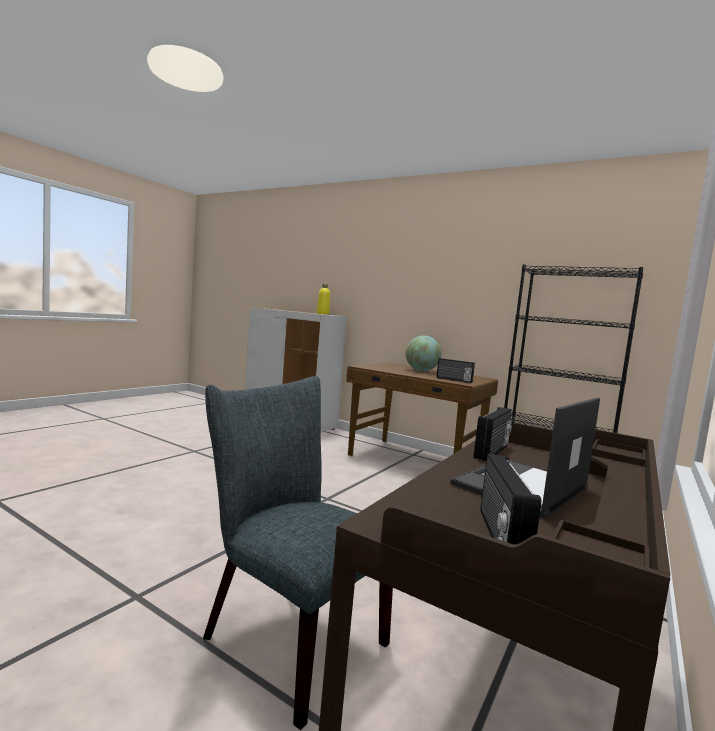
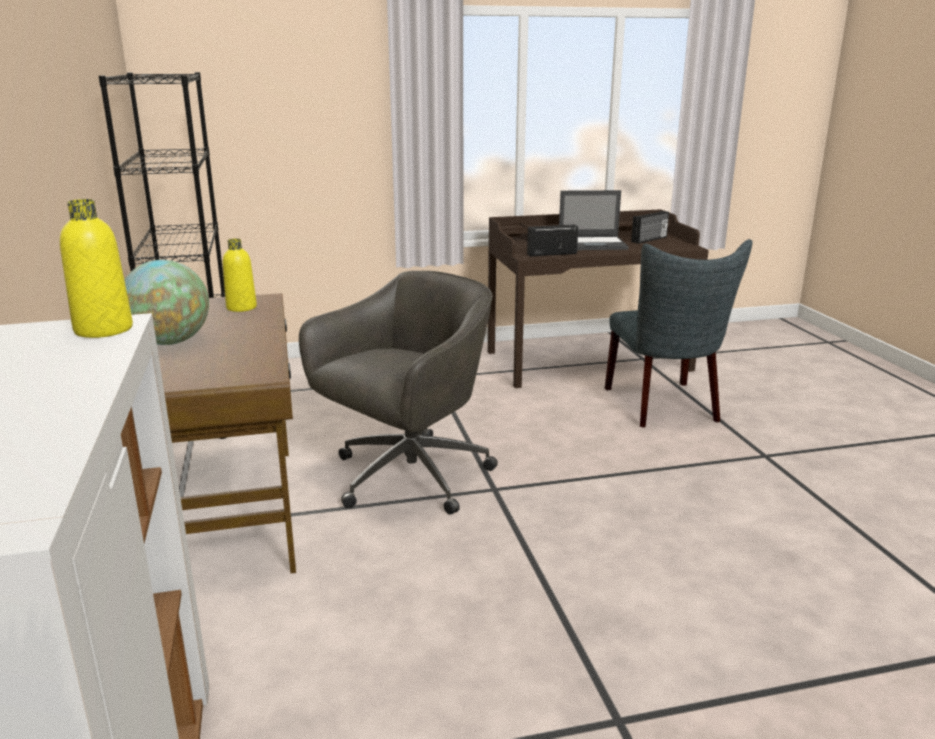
camera: 135 degrees left, 15 degrees up
(379, 491) = (407, 477): none -> grey office chair
(454, 380) = (241, 307): radio -> yellow bottle

